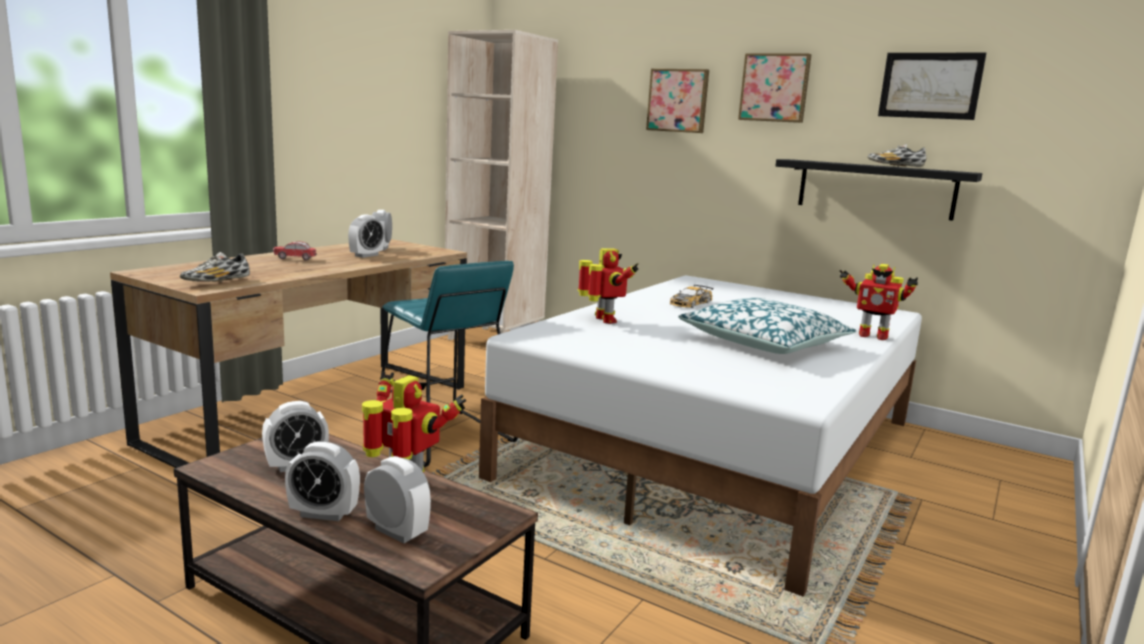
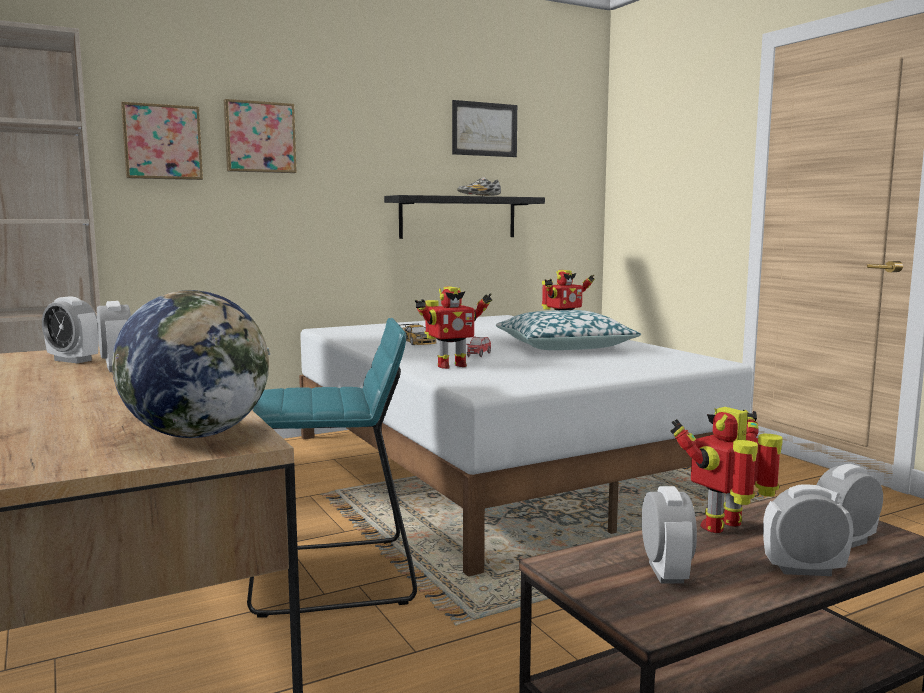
camera: 60 degrees left, 5 degrees down
(216, 282) = (198, 434): shoe -> globe
(295, 259) = (70, 394): toy car -> toy car (479, 355)
(323, 514) = (804, 570): alarm clock -> alarm clock turned 120 degrees counterclockwise
(603, 320) = (450, 366): toy robot -> toy robot turned 150 degrees clockwise
(775, 88) = (362, 127): picture -> picture (162, 142)

